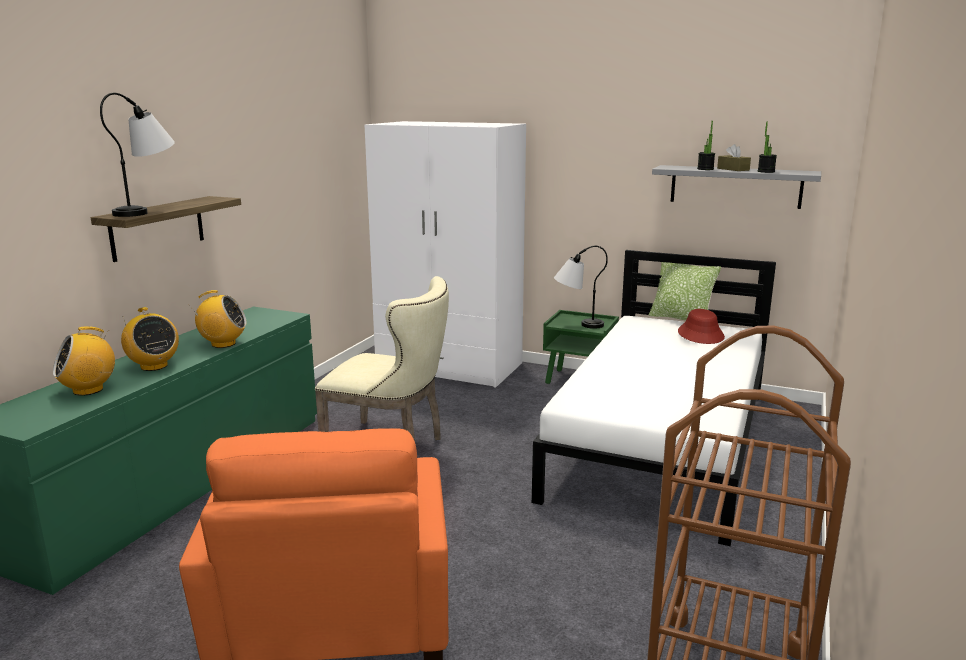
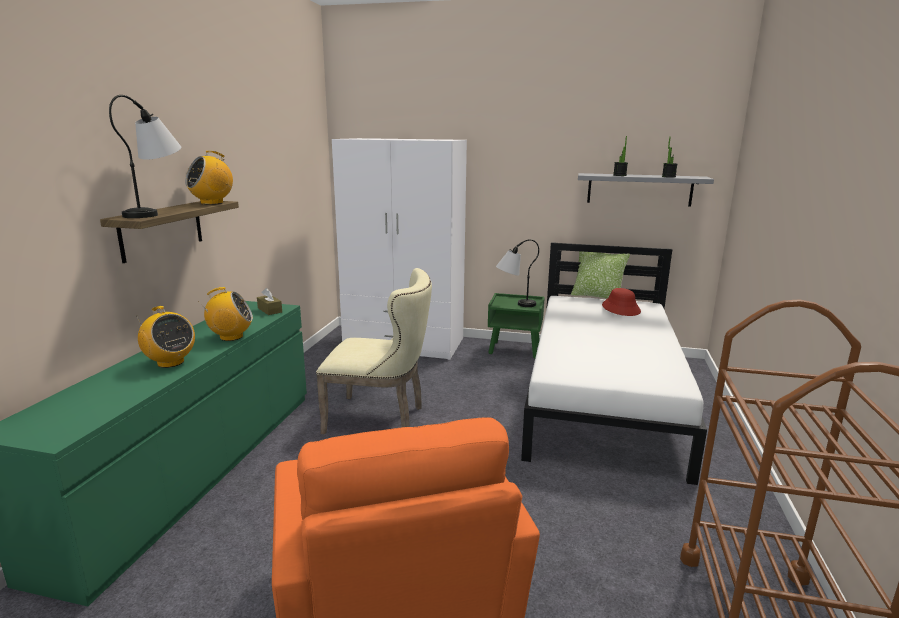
camera: 10 degrees left, 0 degrees up
(88, 390) = (110, 391): radio -> radio (212, 203)
(733, 169) = (641, 175): brown tissue box -> brown tissue box (270, 310)

